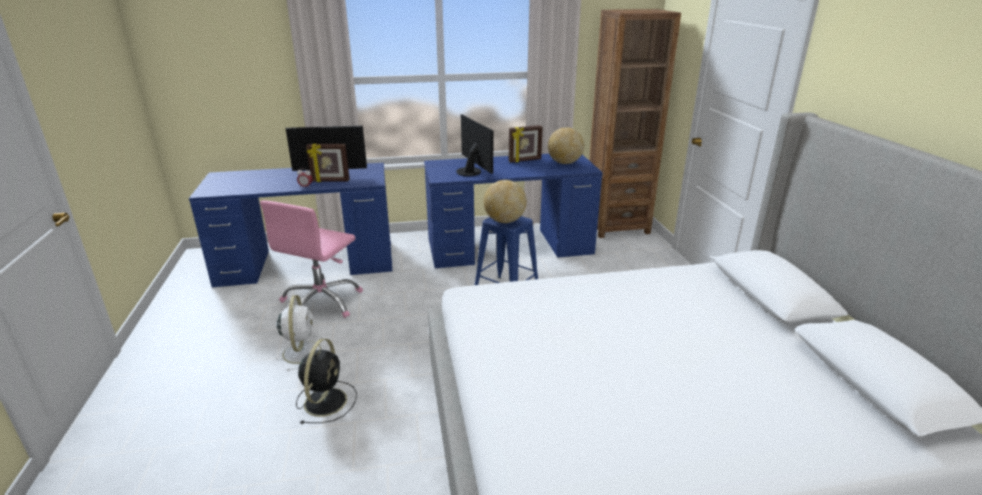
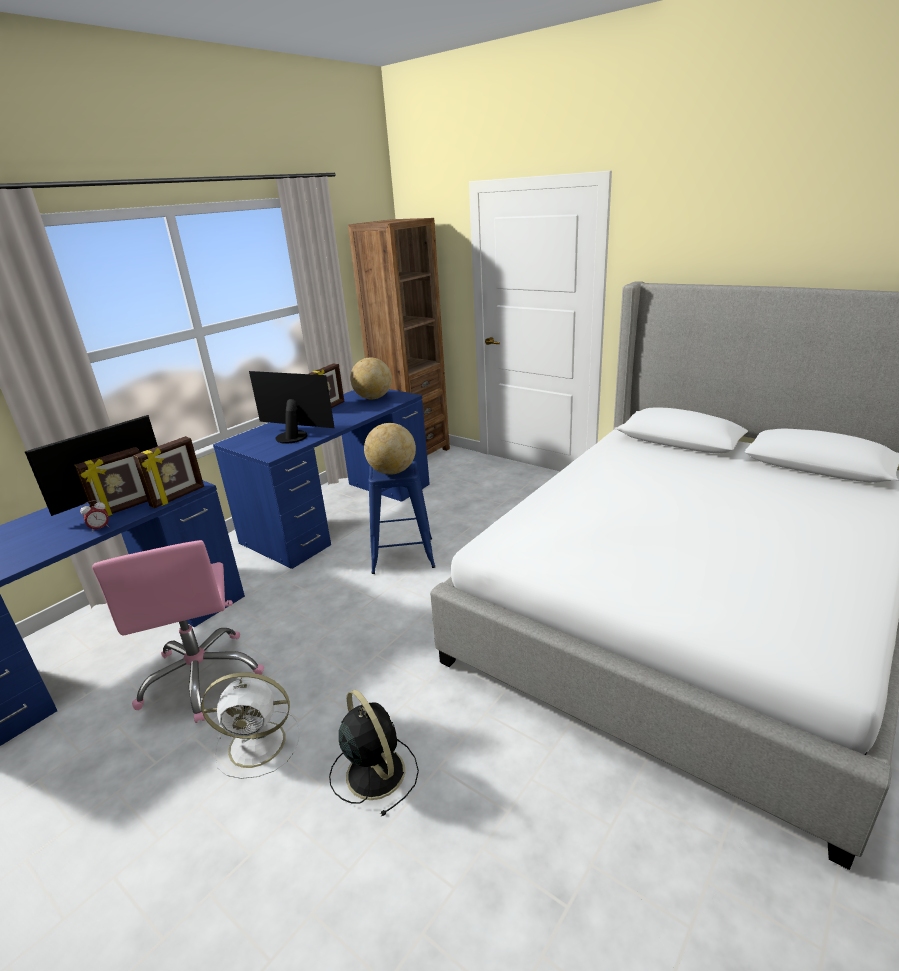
camera: 40 degrees left, 0 degrees up
(302, 351) = (260, 743): white fan -> white fan turned 135 degrees clockwise
(359, 185) = (178, 497): none -> picture frame

